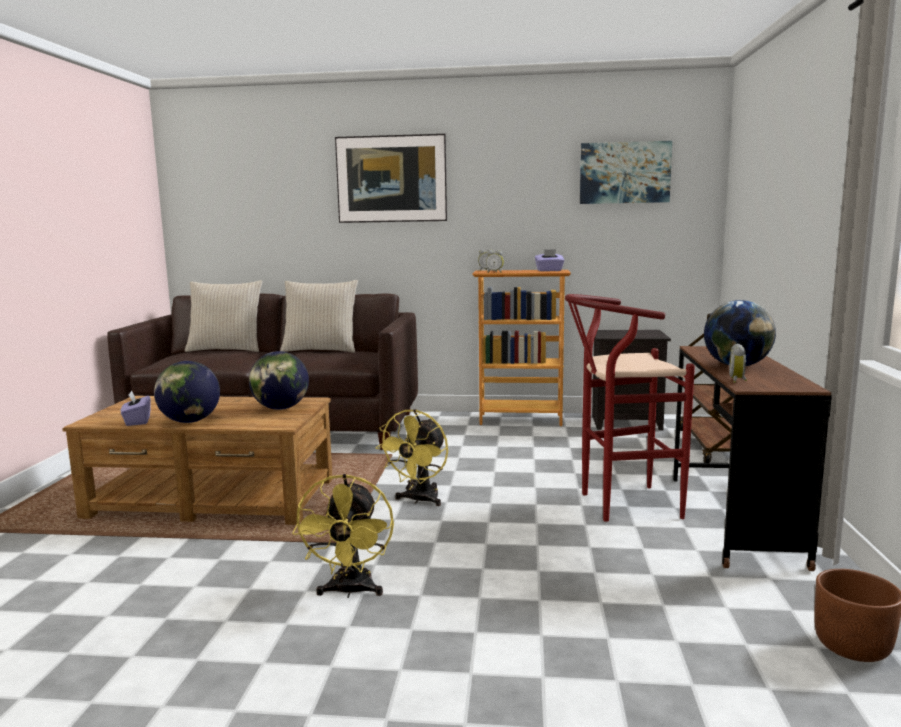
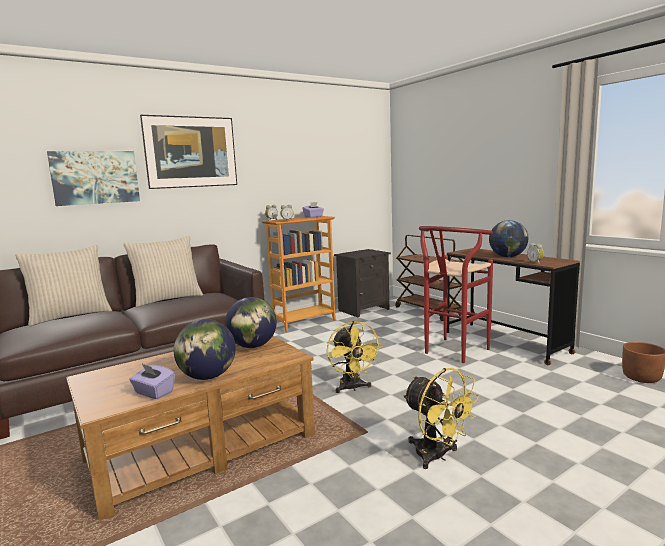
camera: 40 degrees left, 0 degrees up
(624, 173) = (342, 151): picture -> picture (95, 177)

